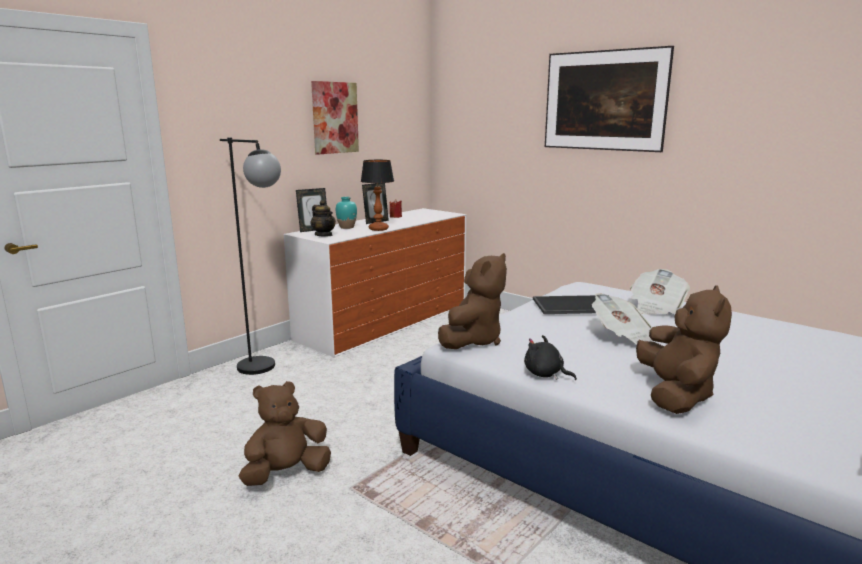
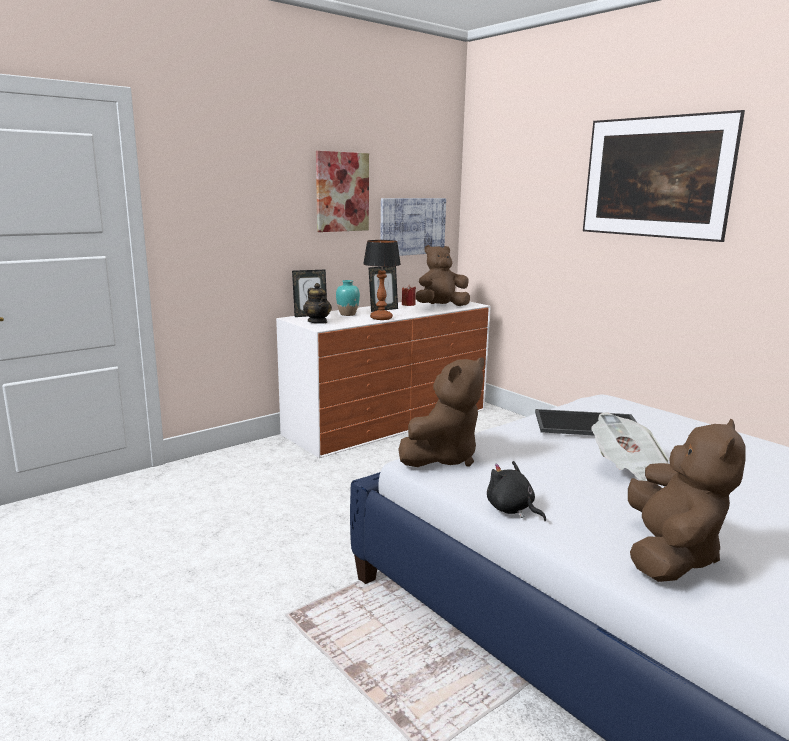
camera: 10 degrees right, 0 degrees up
(265, 370) = (242, 465): black floor lamp -> none
(286, 473) = (223, 588): brown plush toy -> brown plush toy (441, 306)
(394, 147) = (412, 226): none -> picture
(656, 307) = (687, 434): newspaper -> none

